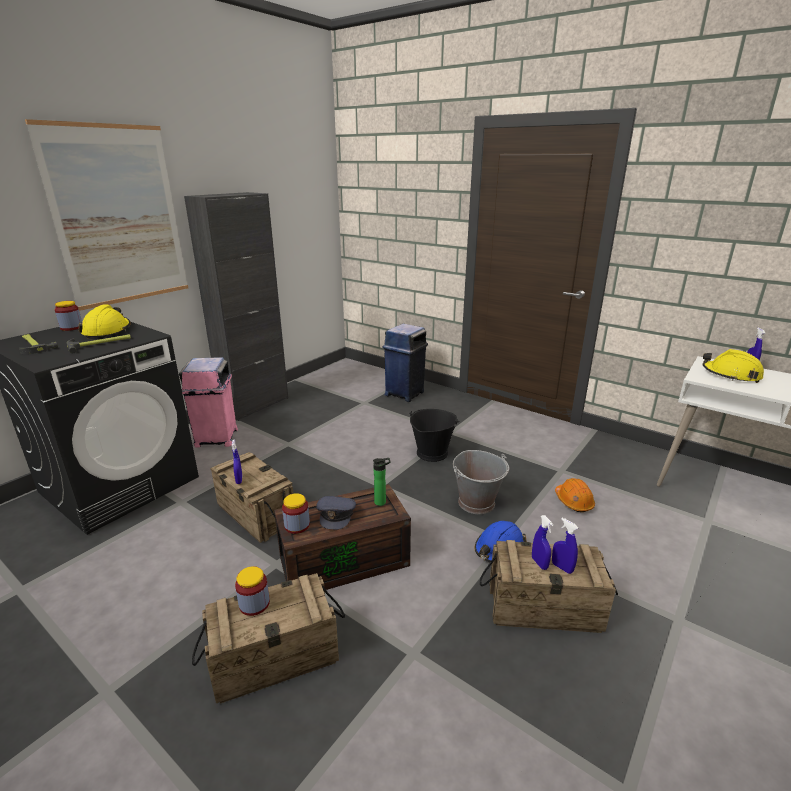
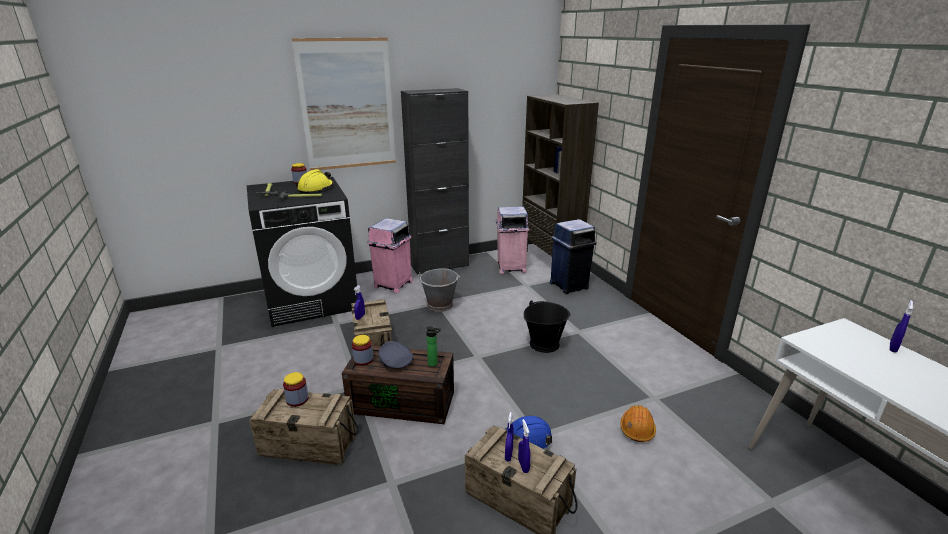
camera: 30 degrees right, 0 degrees up
(333, 389) = (510, 267): none -> pink trash can
(336, 514) = (395, 361): grey cap -> grey cap turned 105 degrees clockwise
(365, 373) = (550, 259): none -> brown bookcase
(477, 502) = (543, 397): grey bucket -> grey bucket (440, 305)
(731, 375) = (853, 348): yellow hard hat -> none

